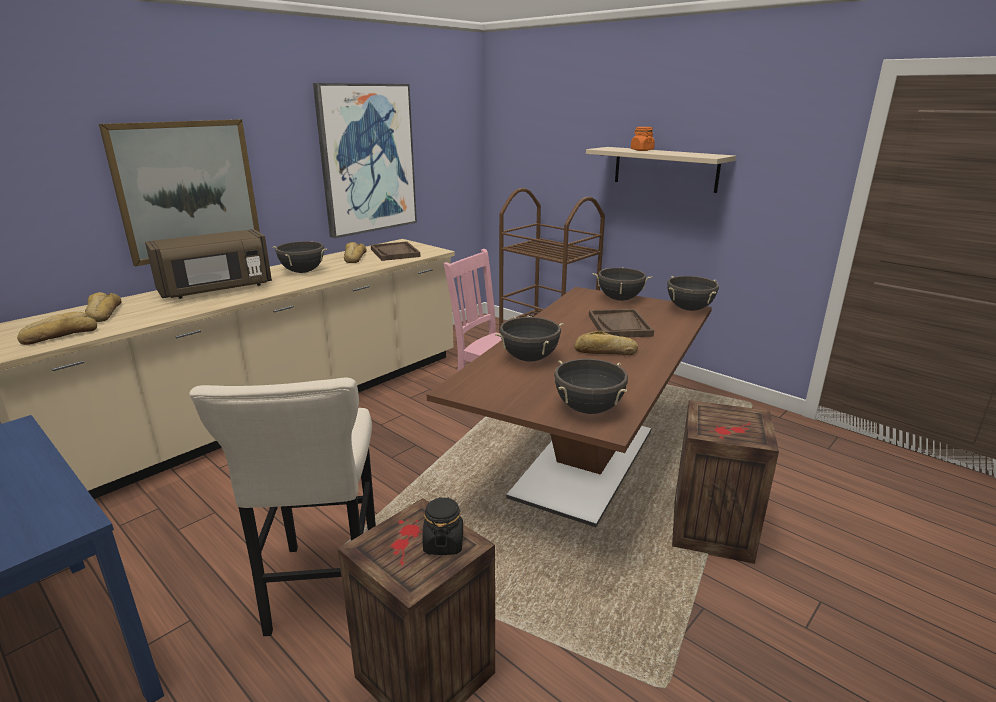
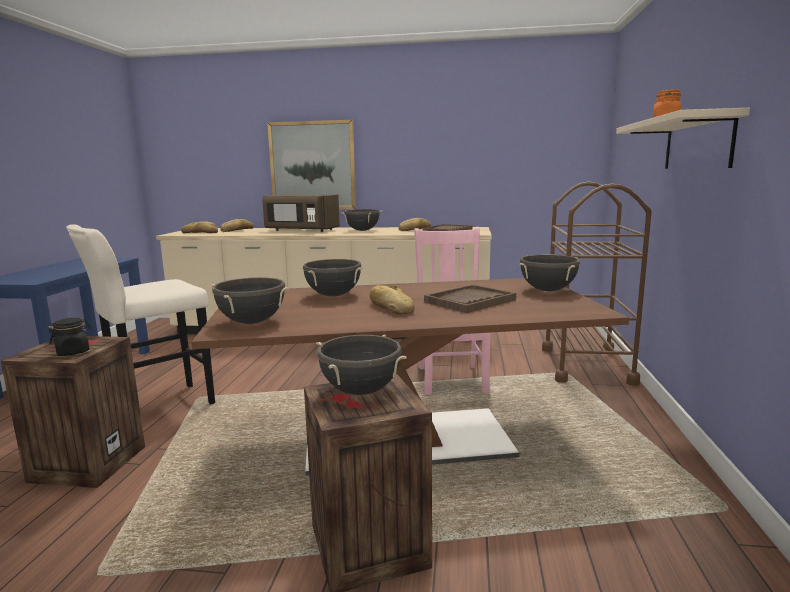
camera: 55 degrees right, 10 degrees down
(367, 159) = (459, 153): picture -> none
(689, 309) = (590, 311): black cooking pot -> black cooking pot (360, 391)

